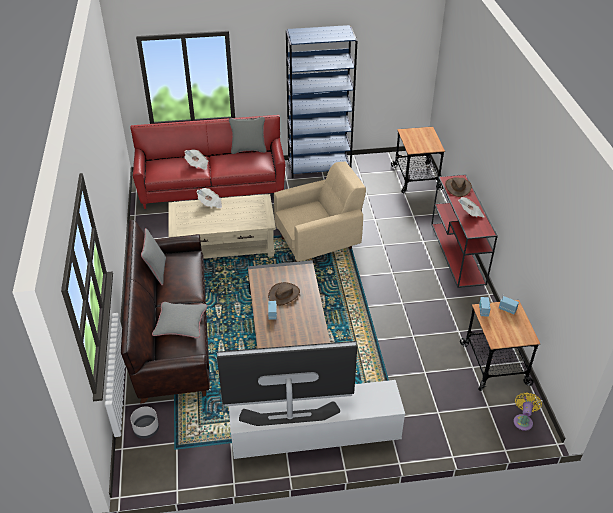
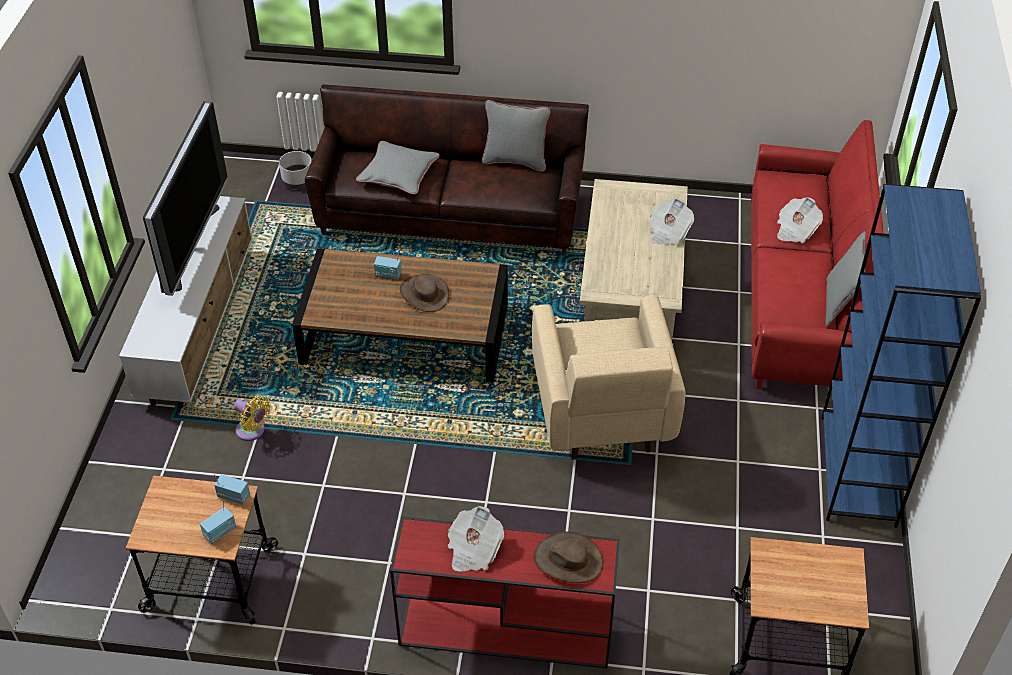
camera: 105 degrees right, 5 degrees up
(523, 420) = (88, 572): yellow fan -> yellow fan (252, 431)

